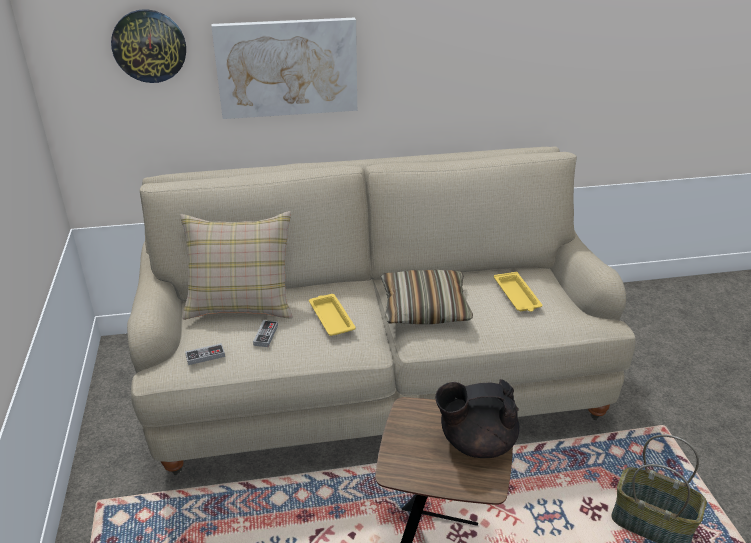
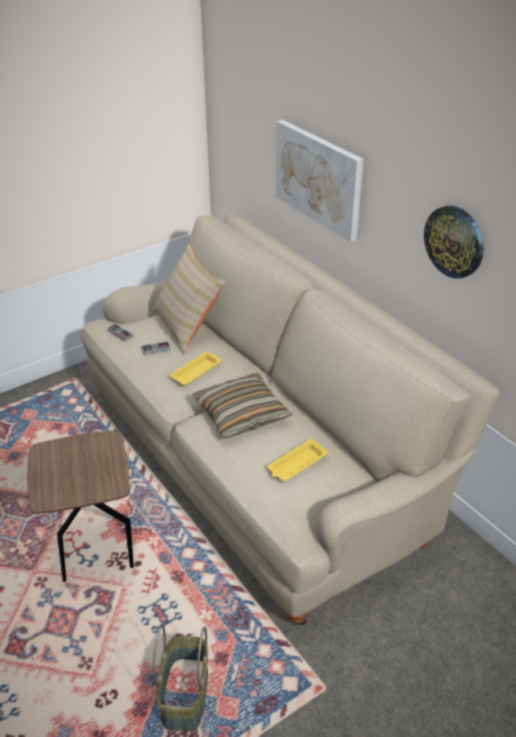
camera: 65 degrees right, 5 degrees up
(149, 46) = (252, 120): wall clock -> wall clock (454, 241)
(476, 442) = (86, 482): black teapot -> none

